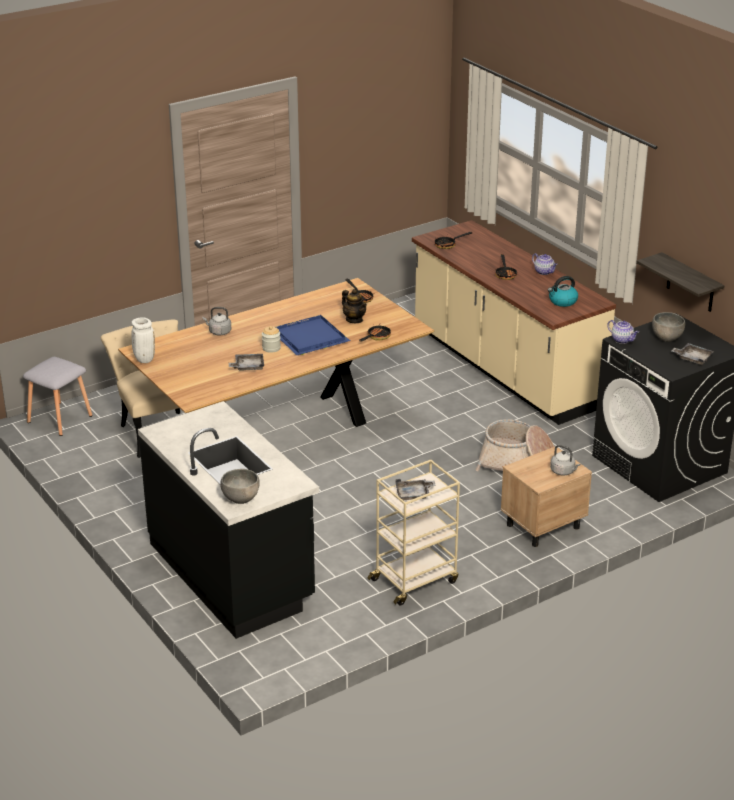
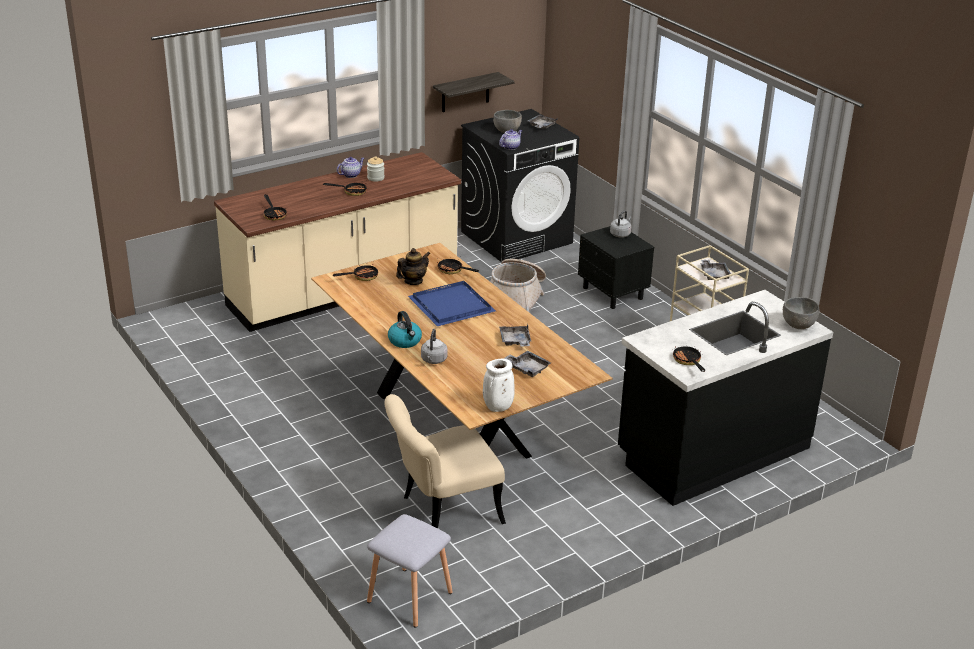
camera: 90 degrees left, 0 degrees up
(177, 431) = (688, 361): none -> frying pan
(203, 372) = (527, 368): none -> grey tray
(271, 348) = (474, 328): jar -> jar (375, 178)
(542, 526) = (613, 293): beige nightstand -> black nightstand
(562, 301) = (415, 172): kettle -> kettle (405, 341)

